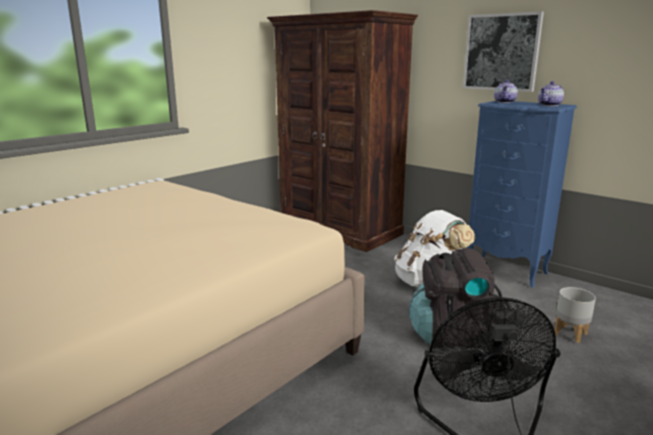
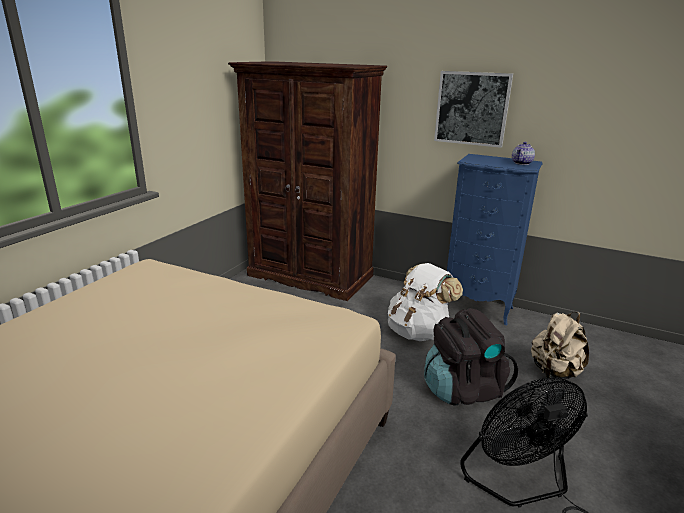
camera: 15 degrees left, 5 degrees up
(505, 102) = (479, 158): teapot -> none
(571, 334) = (554, 372): grey planter -> beige backpack

